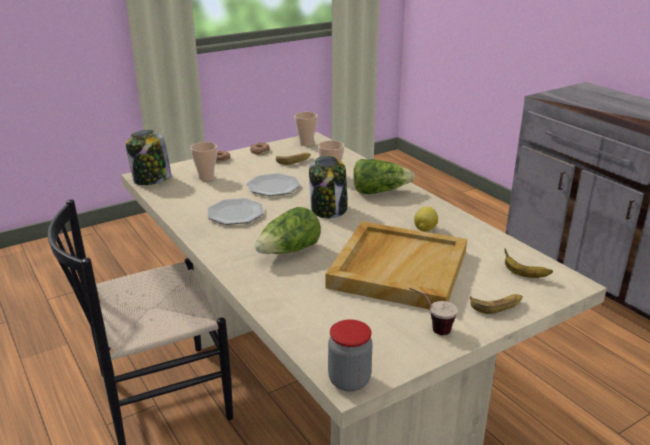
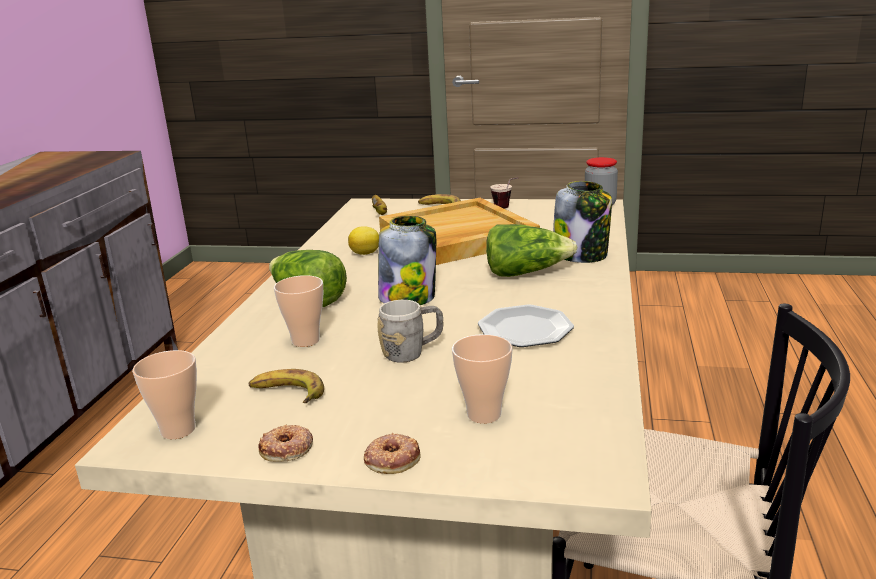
camera: 135 degrees left, 5 degrees down
(151, 180) = (593, 454): jar -> jar (581, 255)
(273, 187) = (412, 352): plate -> grey mug

